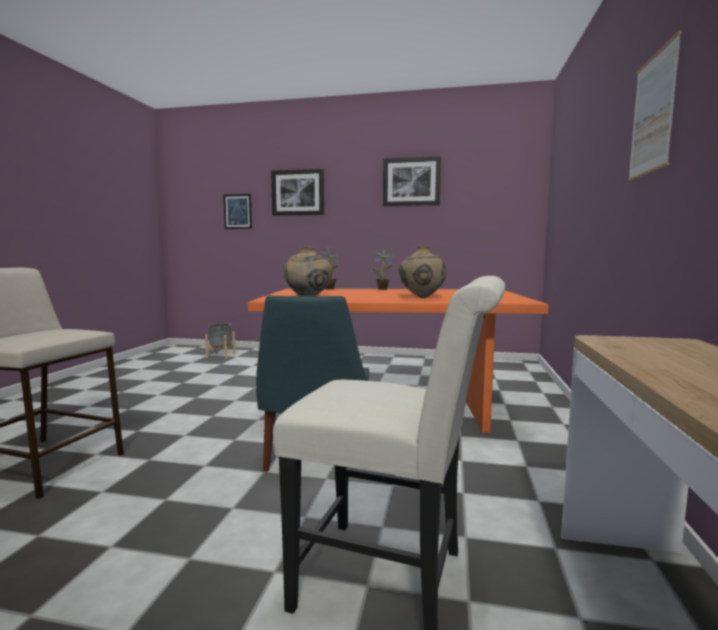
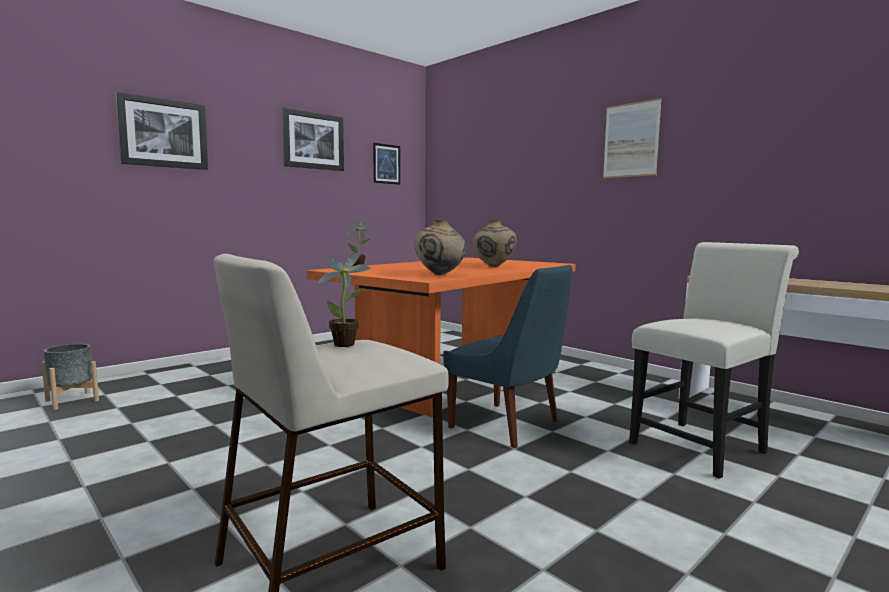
camera: 55 degrees left, 0 degrees up
(237, 211) = (45, 150): picture -> picture (386, 164)
(384, 289) = (403, 263): potted plant -> potted plant (348, 344)

